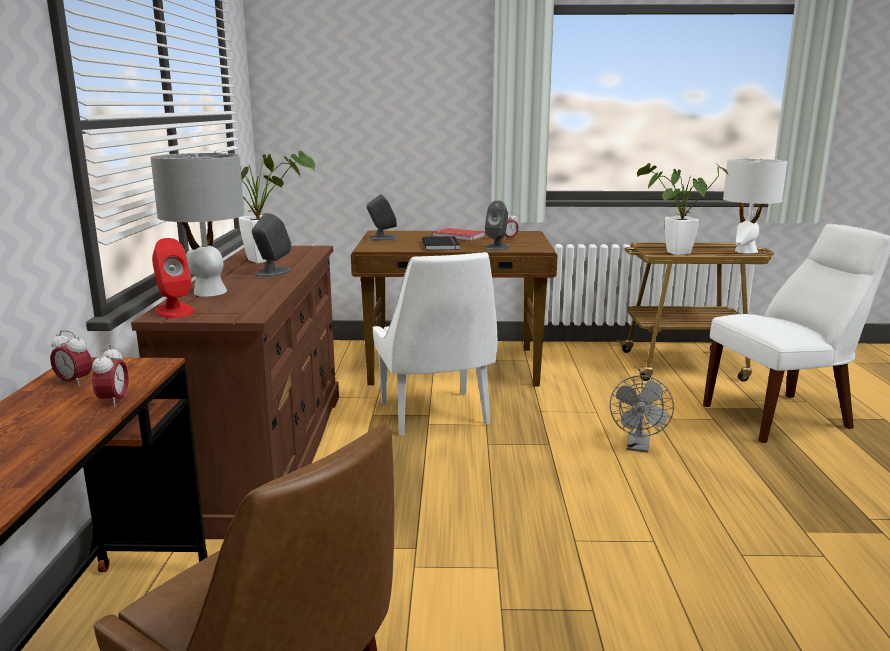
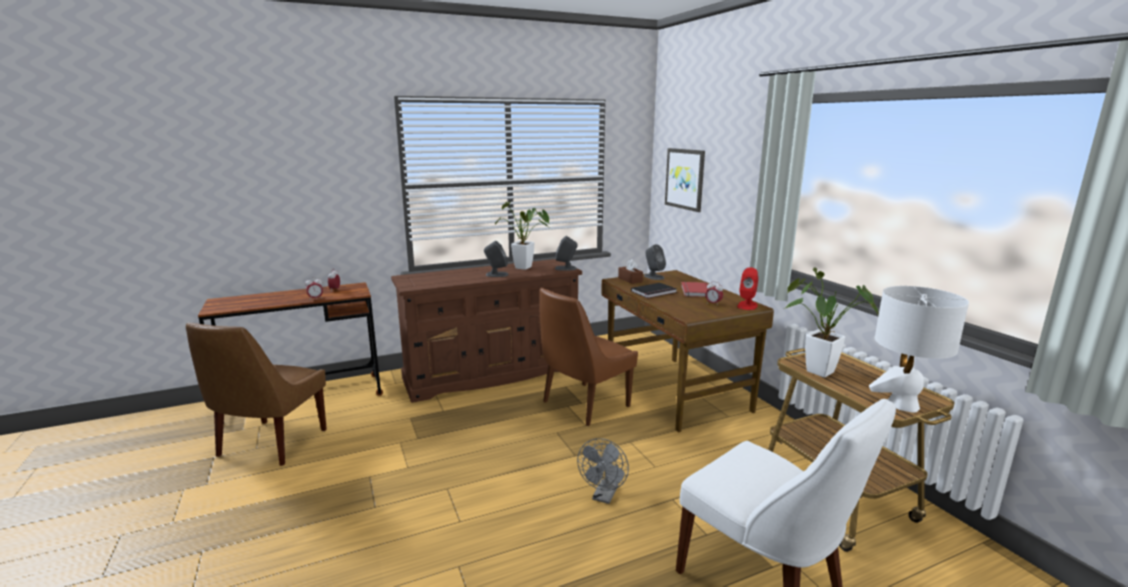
camera: 65 degrees right, 0 degrees up
(174, 311) = (410, 277): red speaker -> red speaker (747, 305)
(209, 292) = (447, 274): grey table lamp -> none
(336, 112) = (685, 179): none -> picture
(378, 245) = (630, 280): none -> brown tissue box
(435, 415) = (583, 405): white chair -> brown chair
(497, 248) = (671, 305): grey speaker -> grey speaker (566, 268)
(638, 447) = (604, 496): grey fan -> grey fan turned 60 degrees counterclockwise

